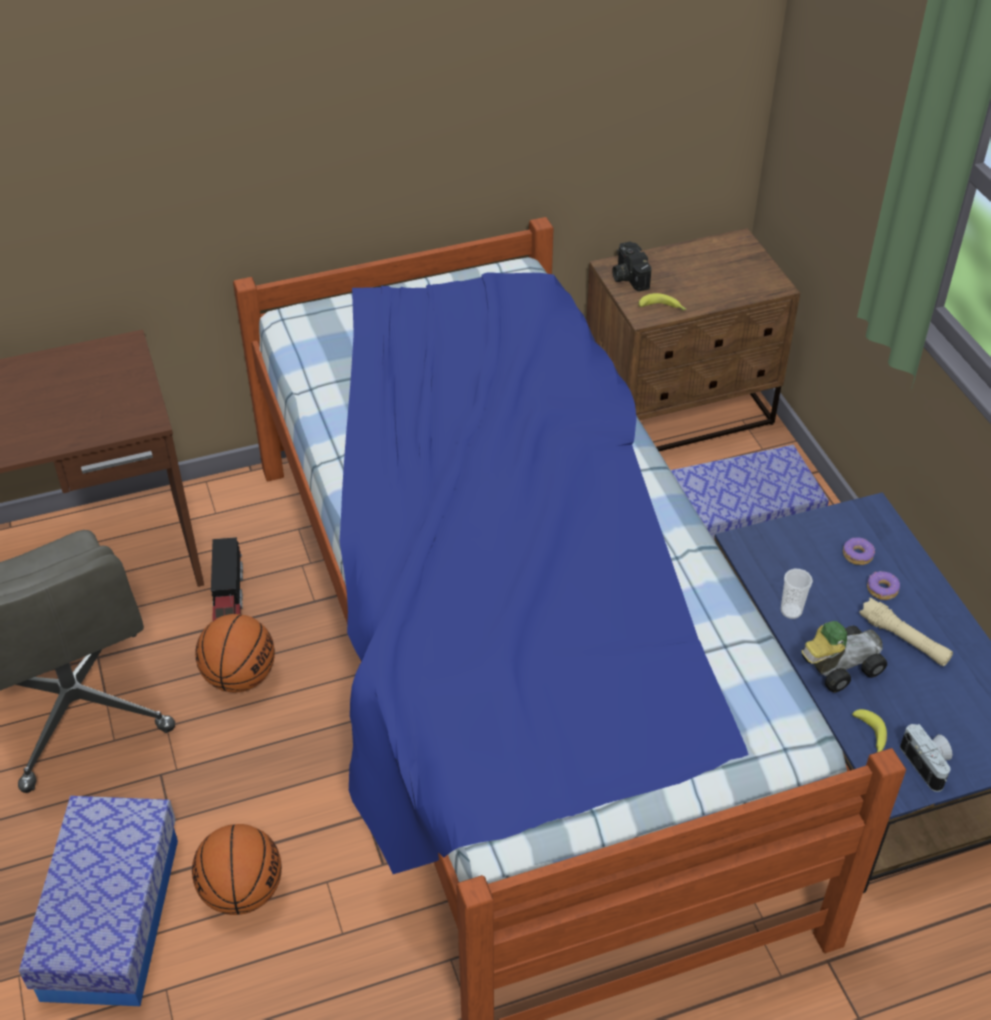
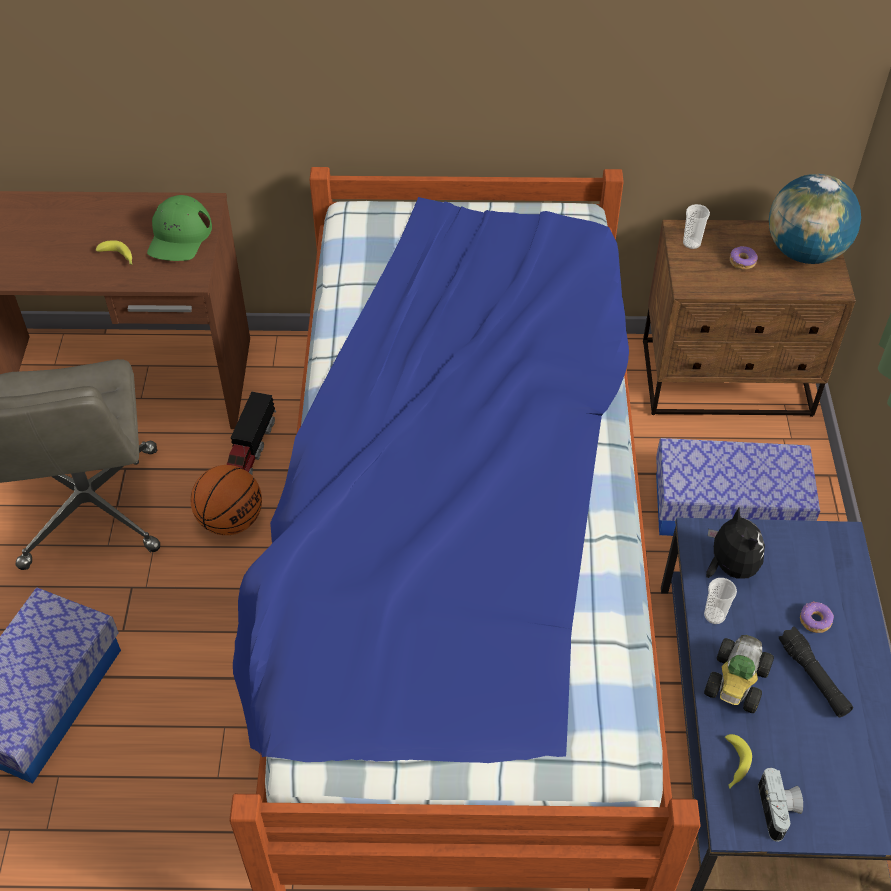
camera: 20 degrees right, 5 degrees up
(113, 382) = (179, 236): none -> green cap
(242, 891) = (152, 712): basketball -> none
(627, 276) = (691, 243): camera -> cup
(663, 308) = (711, 283): banana -> banana (118, 257)
(735, 261) = (804, 252): none -> globe
(784, 564) = (729, 567): none -> plush toy
(836, 666) = (733, 684): toy car -> toy car turned 60 degrees counterclockwise
(857, 555) = (806, 578): donut -> donut (742, 261)
(904, 639) = (813, 677): beige flashlight -> black flashlight

